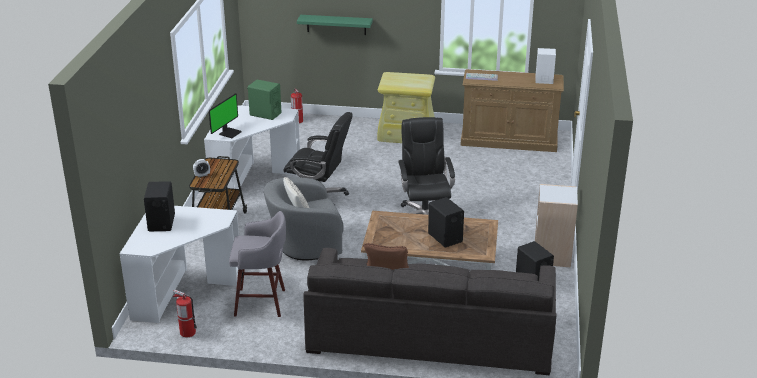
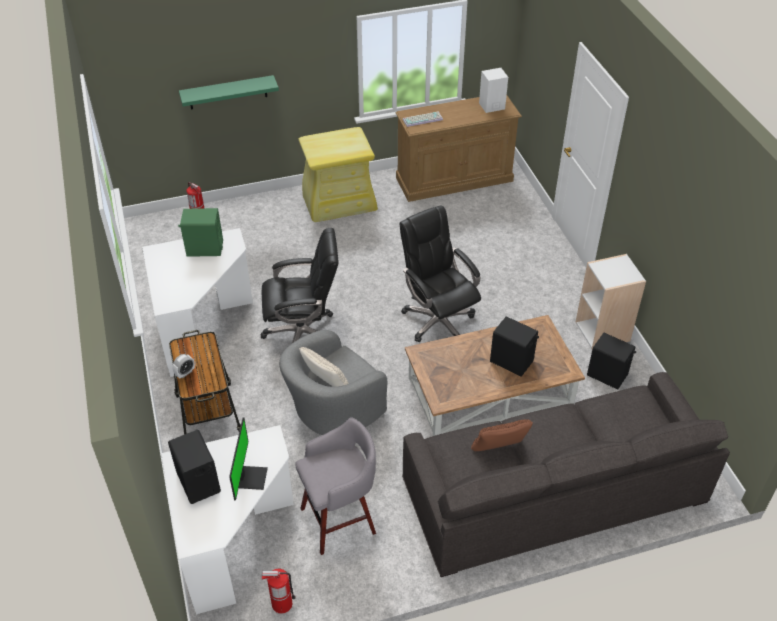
camera: 25 degrees left, 15 degrees up
(229, 133) = (180, 294): monitor -> monitor (251, 477)

